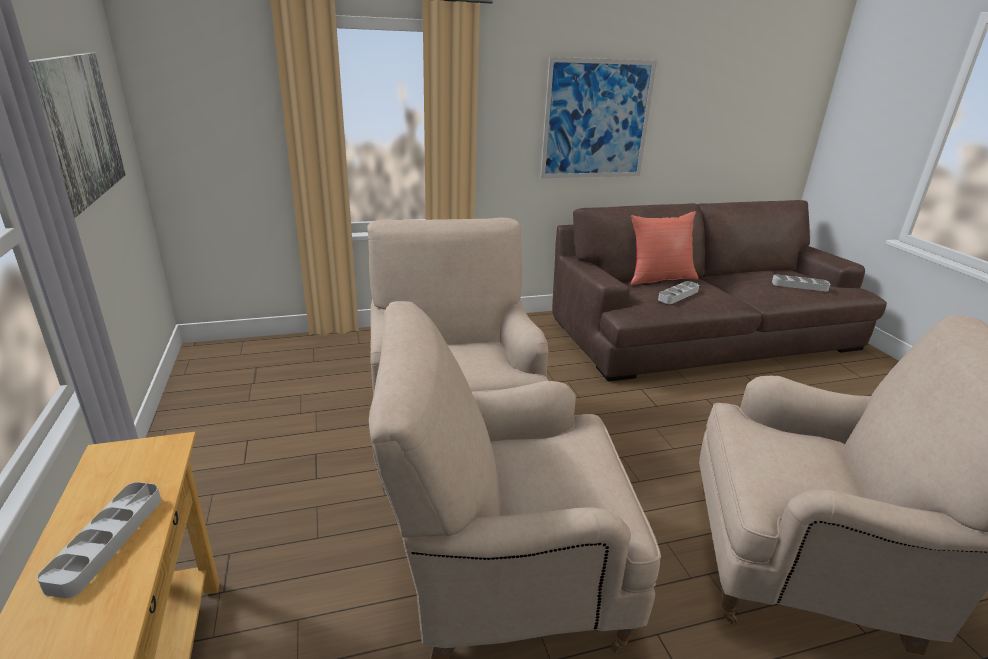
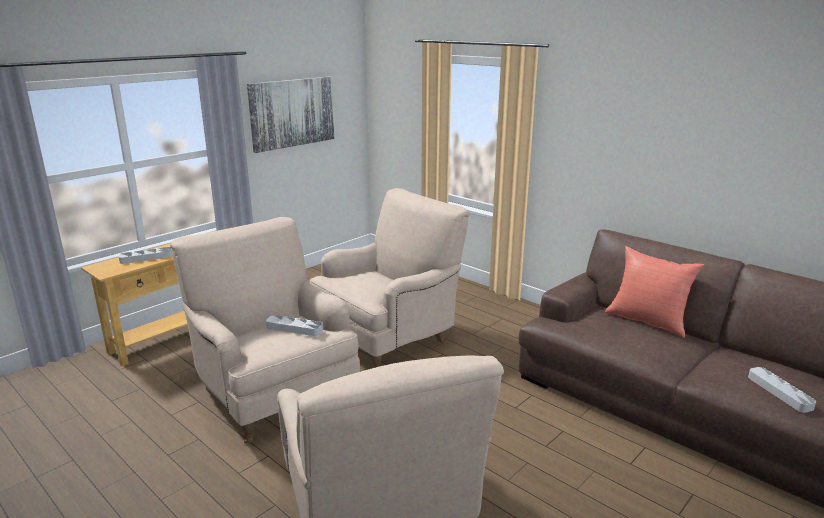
camera: 60 degrees right, 5 degrees down
(597, 120) = (649, 151): picture -> none
(678, 295) = (613, 332): grey tray -> grey tray (294, 328)

